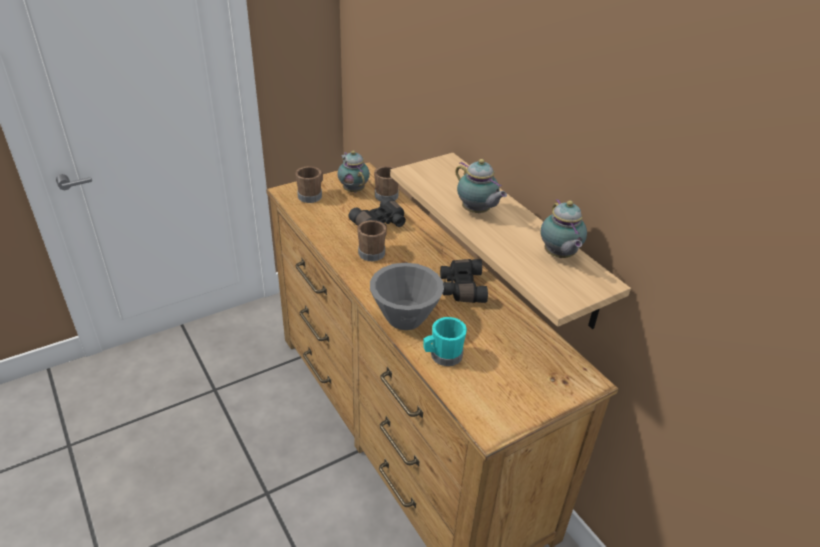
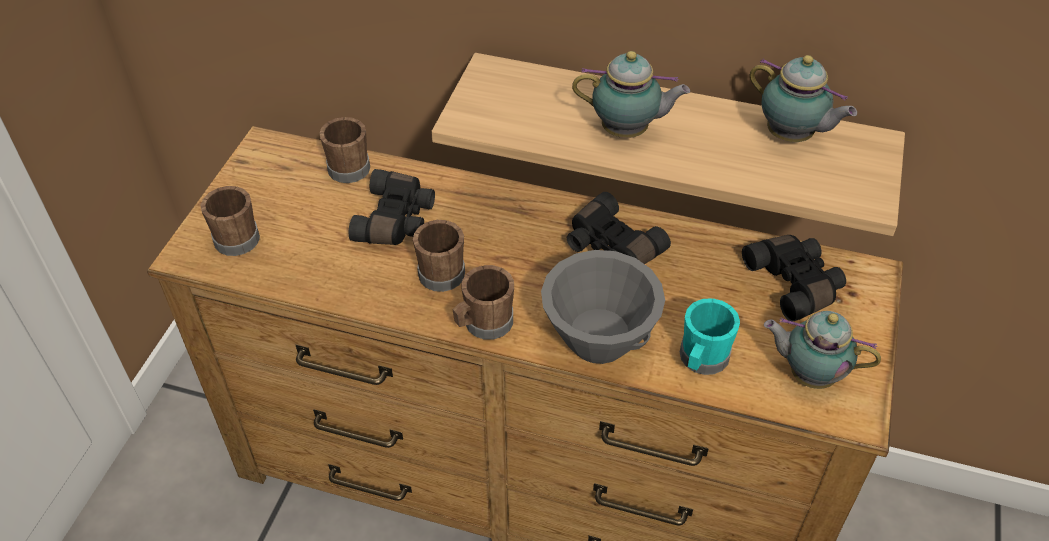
camera: 40 degrees left, 10 degrees up
(353, 189) = (288, 187): teapot -> teapot (808, 374)
(364, 281) = (484, 324): none -> brown mug
(537, 358) = (795, 283): none -> black binoculars

